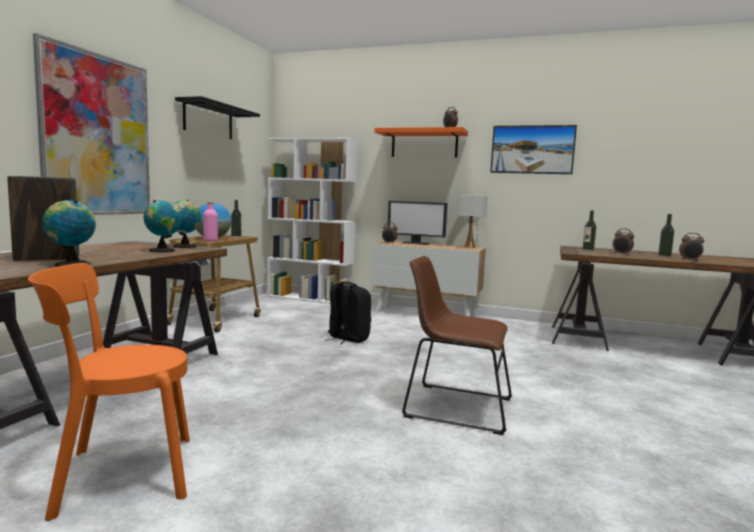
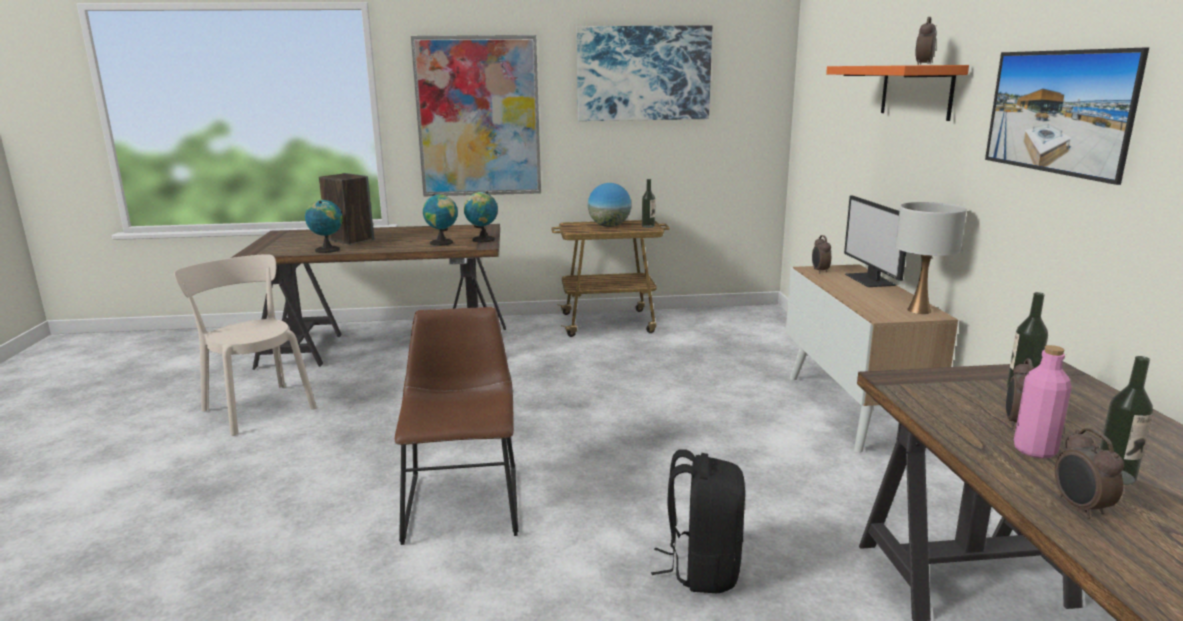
camera: 65 degrees right, 10 degrees up
(118, 475) = (257, 407): orange chair -> beige chair
(208, 120) = (643, 73): black shelf -> picture
(210, 240) = (579, 231): pink bottle -> pink bottle (1034, 450)
(310, 298) = (784, 329): white bookcase -> none
(347, 339) = (635, 393): black backpack -> black backpack (702, 568)

